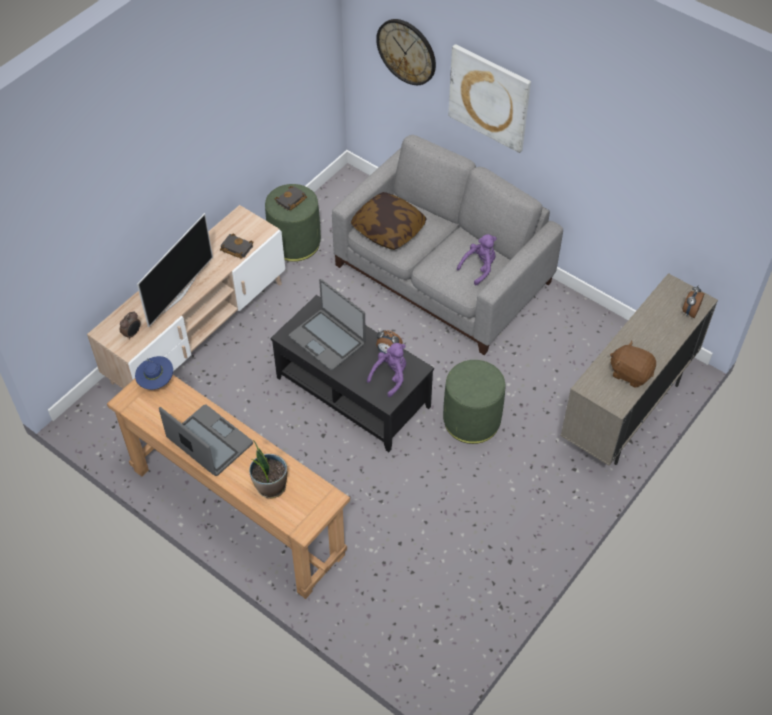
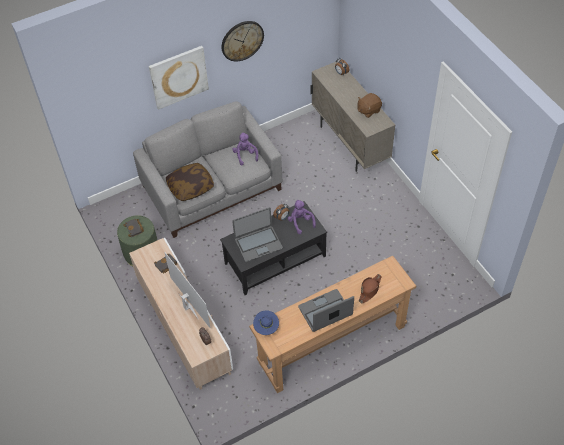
camera: 65 degrees left, 0 degrees up
(270, 486) = (370, 290): potted plant -> brown hat
(407, 51) = (116, 98): wall clock -> wall clock (242, 40)
(471, 420) = (322, 211): green ottoman -> none

